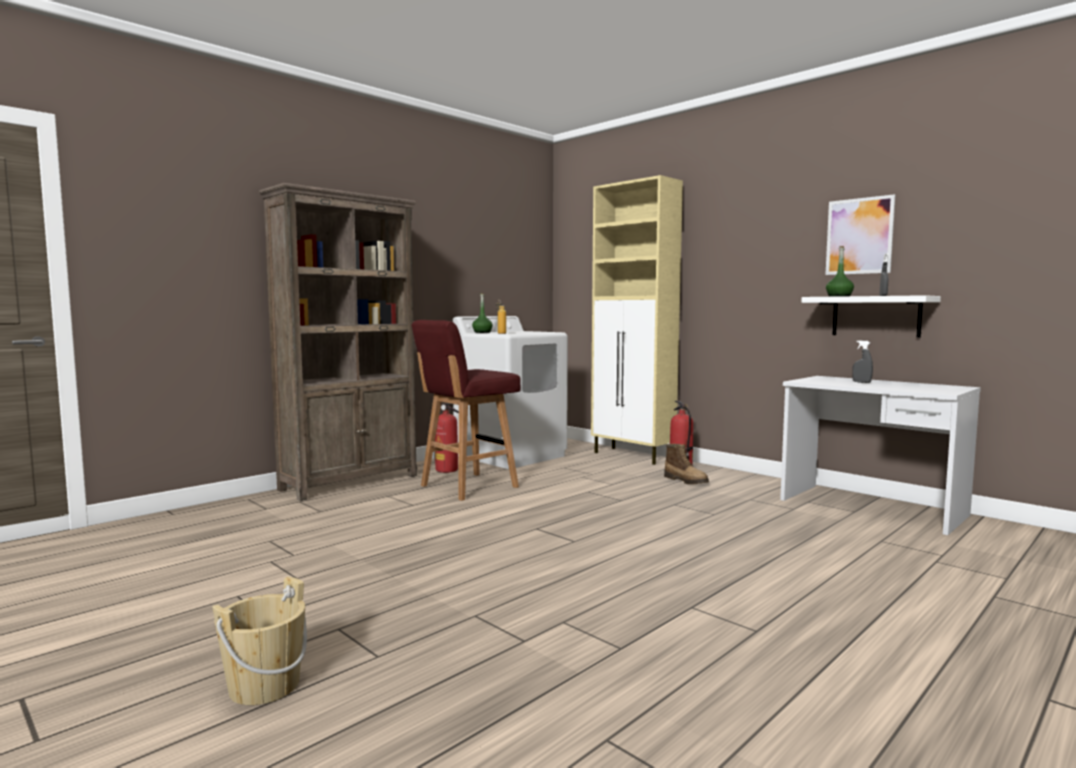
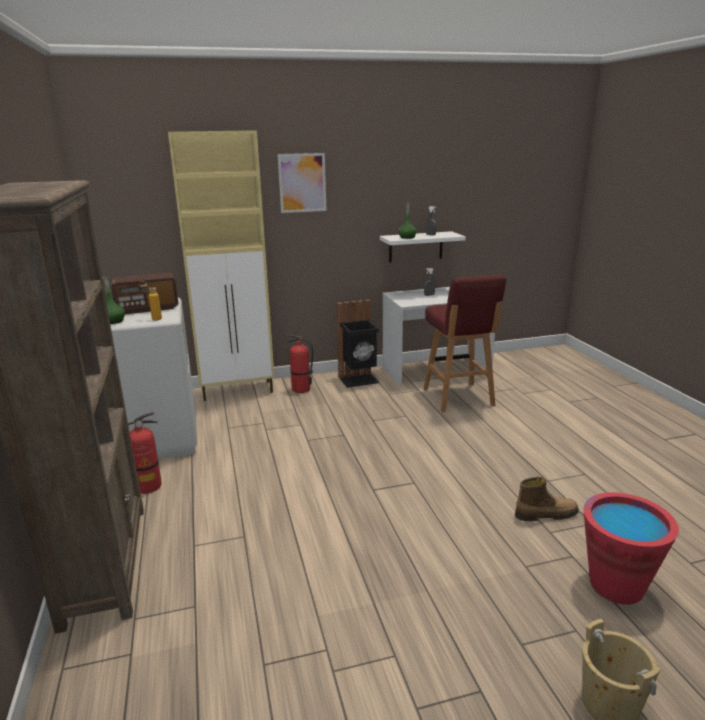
camera: 60 degrees left, 15 degrees up
(467, 487) = (223, 490): red stool -> red stool (458, 398)
(486, 676) = (616, 585): none -> red bucket
(522, 332) = (147, 308): none -> radio
(686, 481) = (328, 397): boot -> boot (545, 514)
(753, 483) = (359, 380): none -> black trash can
(859, 236) = (404, 190): picture -> picture (302, 183)

